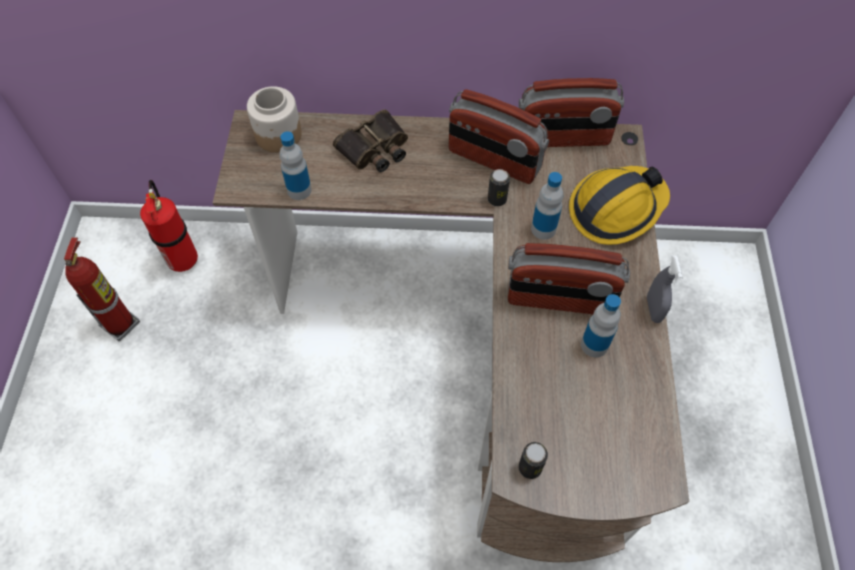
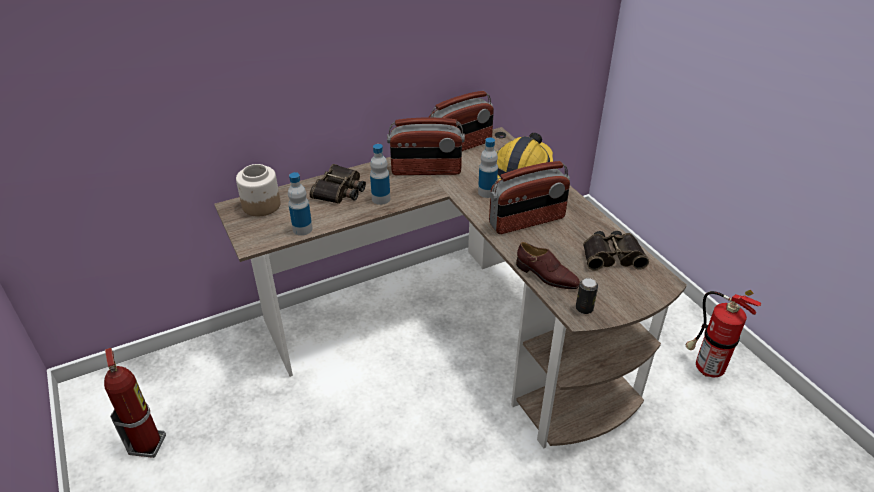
camera: 30 degrees left, 20 degrees down
(183, 258) = (177, 374): fire extinguisher -> fire extinguisher (705, 368)
(497, 199) = (445, 188): can -> none
(521, 395) = (546, 276): none -> brown shoe
(594, 345) = (567, 235): bottle -> bottle (381, 199)
(626, 406) = (612, 255): none -> binoculars
(653, 309) = (585, 206): grey spray bottle -> none

